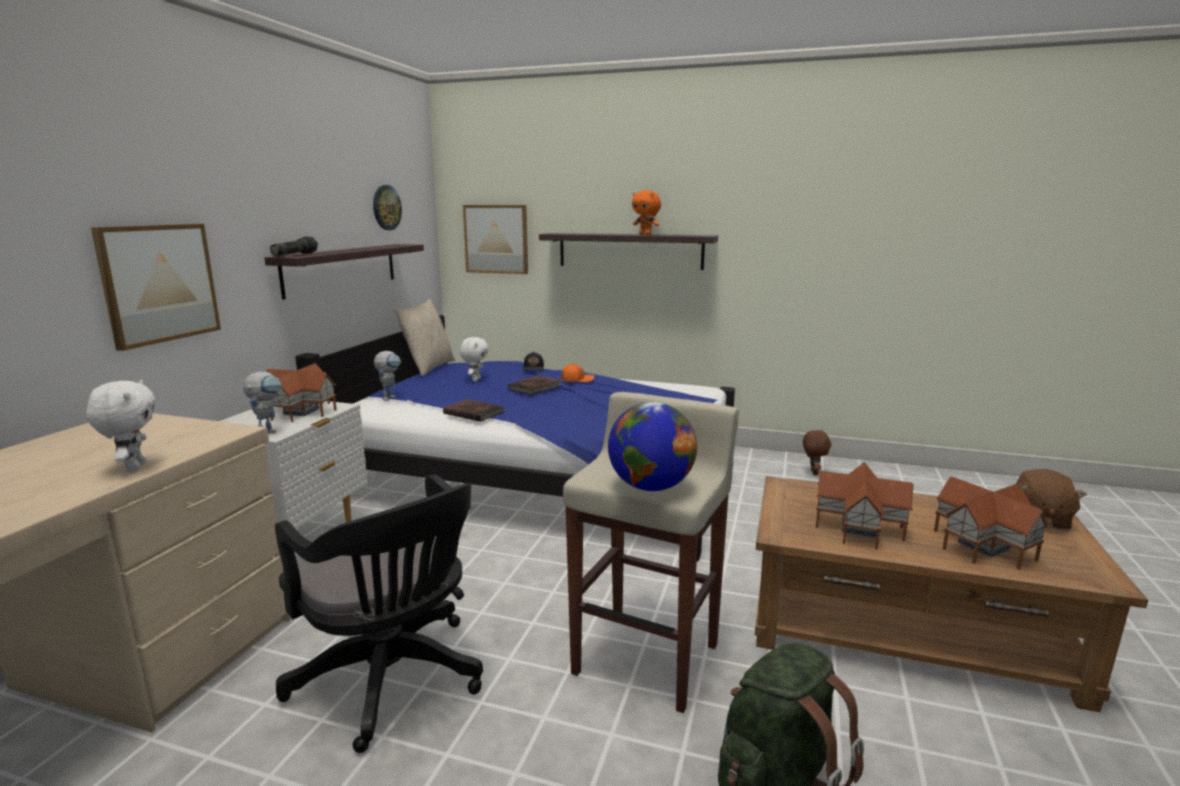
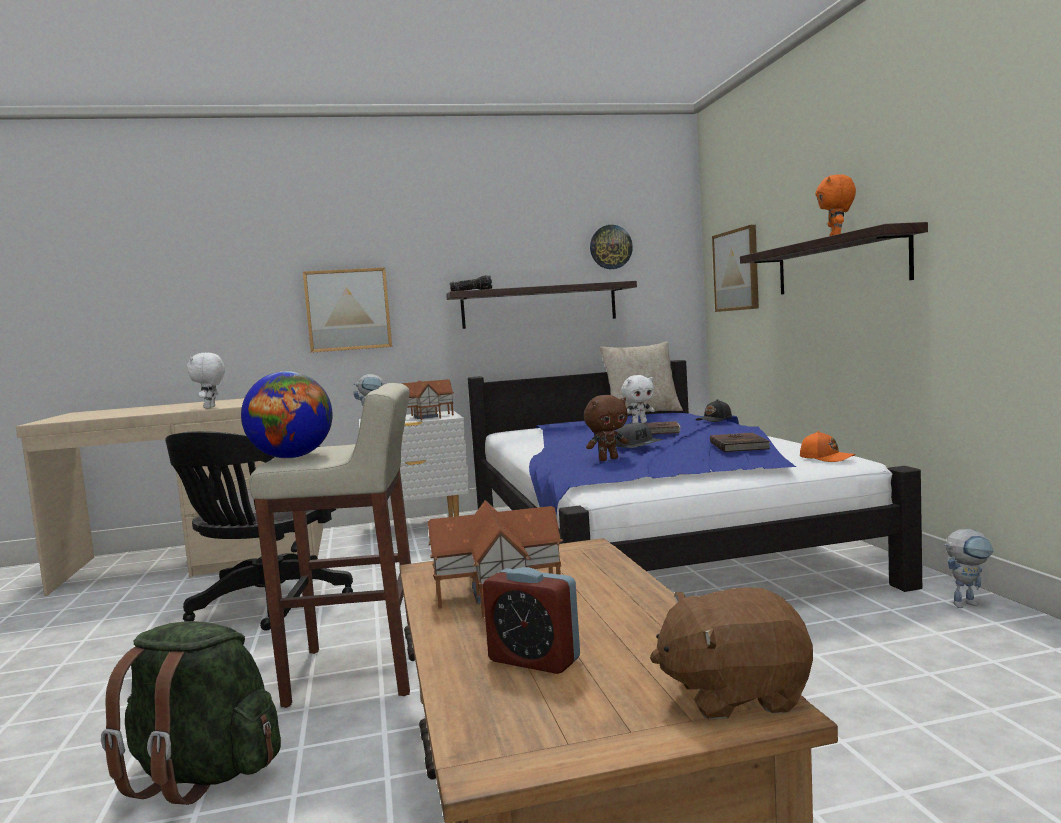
camera: 60 degrees right, 10 degrees down
(134, 467) = (210, 407): white plush toy -> white plush toy turned 135 degrees clockwise
(390, 397) = (541, 426): toy robot -> toy robot (969, 603)
(473, 412) = (547, 441): brown book -> brown book (740, 445)
(577, 379) = (713, 431): orange cap -> orange cap (826, 458)
(581, 403) = (638, 446): none -> grey cap
(813, 472) = (1007, 648): brown plush toy -> brown plush toy (608, 459)
(983, 544) = (534, 660): toy house -> alarm clock

